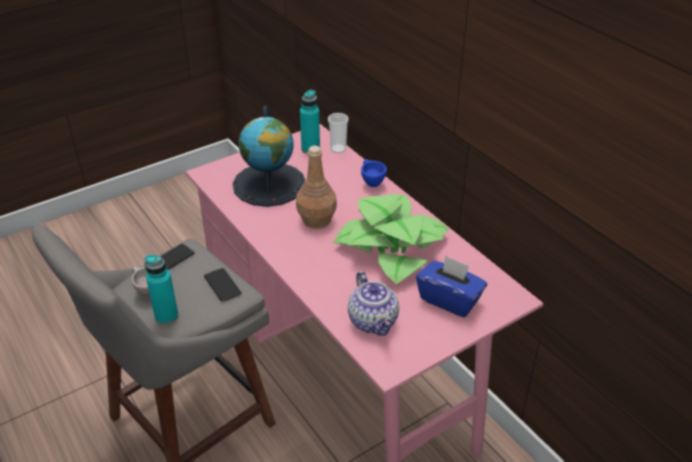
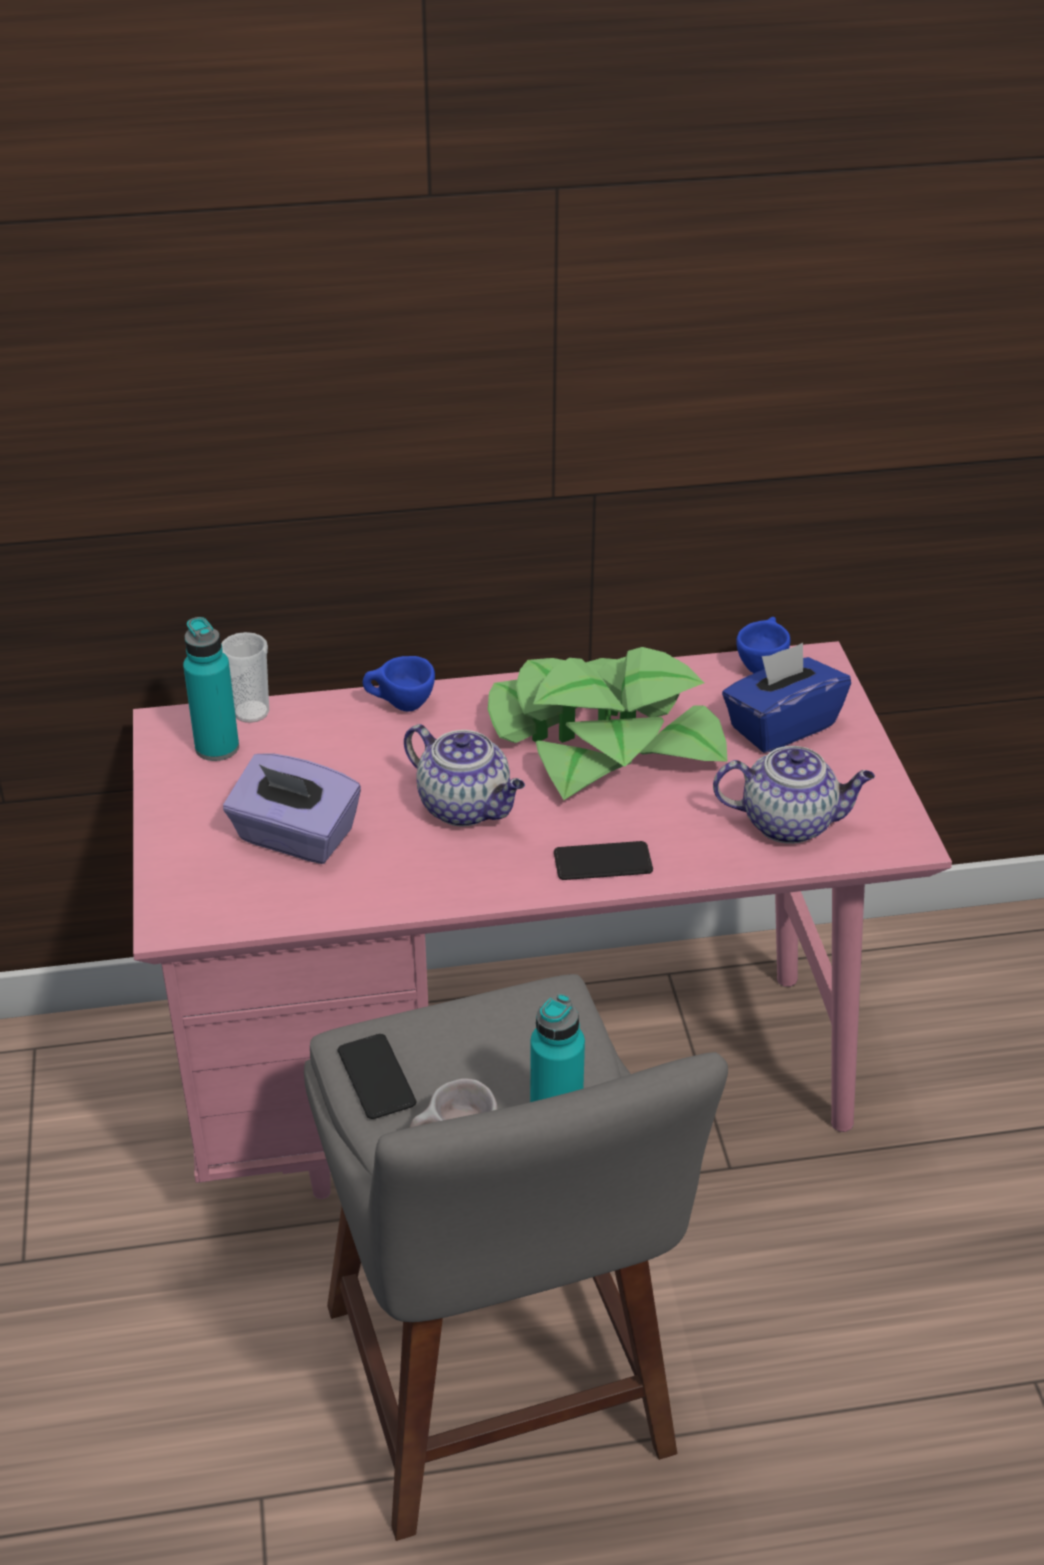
camera: 65 degrees left, 0 degrees up
(222, 285) = (514, 1017): phone -> phone (603, 862)
(269, 184) = (295, 837): globe -> purple tissue box
(317, 220) = (466, 807): brown bottle -> teapot
(495, 280) = (761, 665): none -> blue cup

